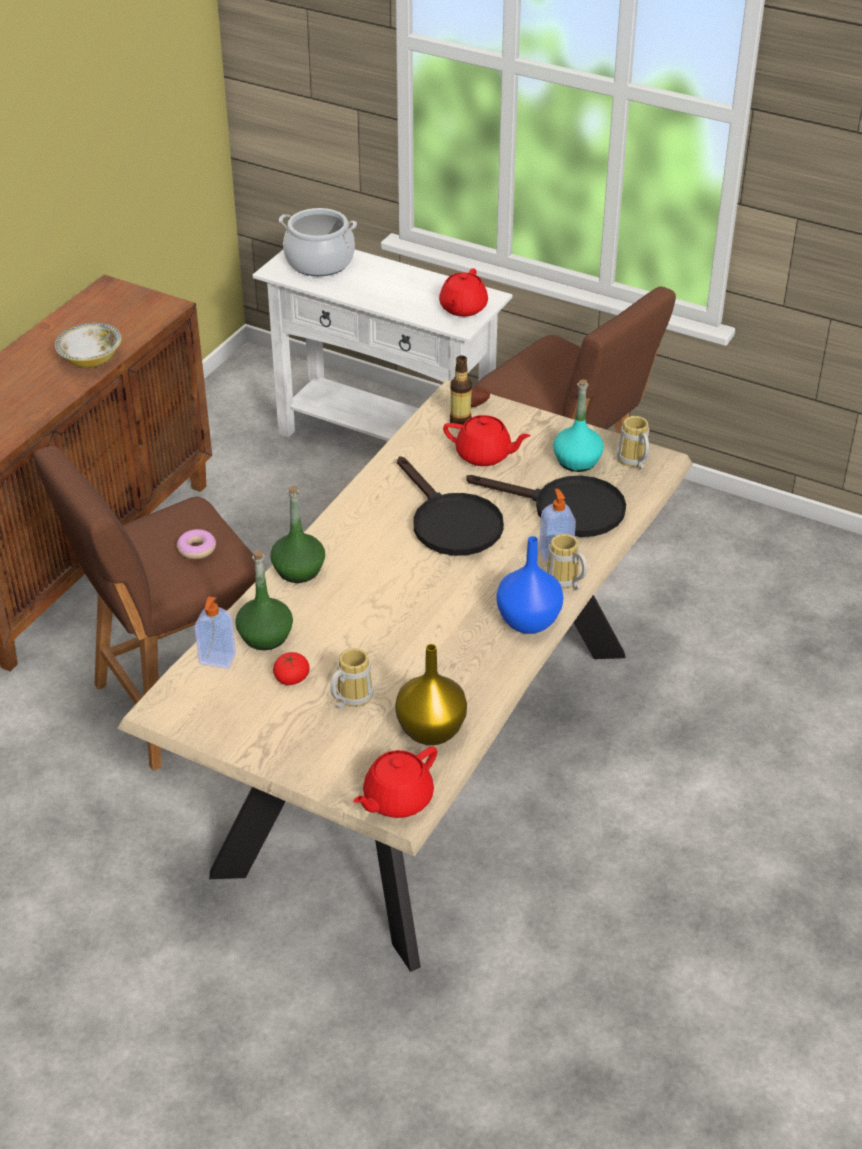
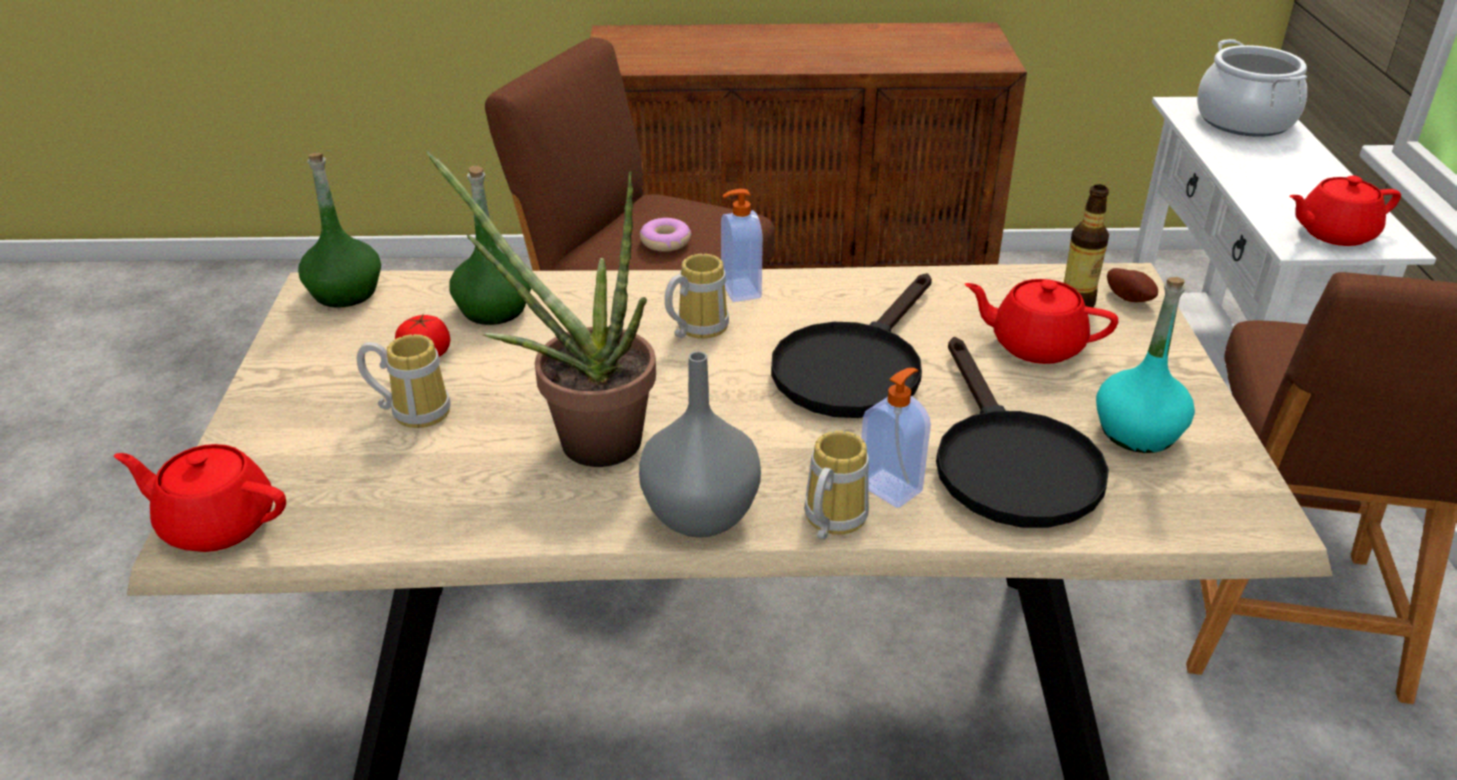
camera: 60 degrees right, 5 degrees down
(91, 360) = (851, 59): bowl -> none
(217, 660) = (426, 293): soap dispenser -> soap dispenser (739, 290)
(298, 570) = (638, 289): green bottle -> green bottle (345, 292)
(431, 730) = (385, 504): yellow vase -> none
(432, 641) = (583, 439): none -> potted plant
(484, 455) = (1035, 345): red teapot -> red teapot turned 120 degrees clockwise
(527, 622) = (699, 514): blue vase -> grey vase
(632, 462) = (1215, 491): mug -> mug (695, 328)

